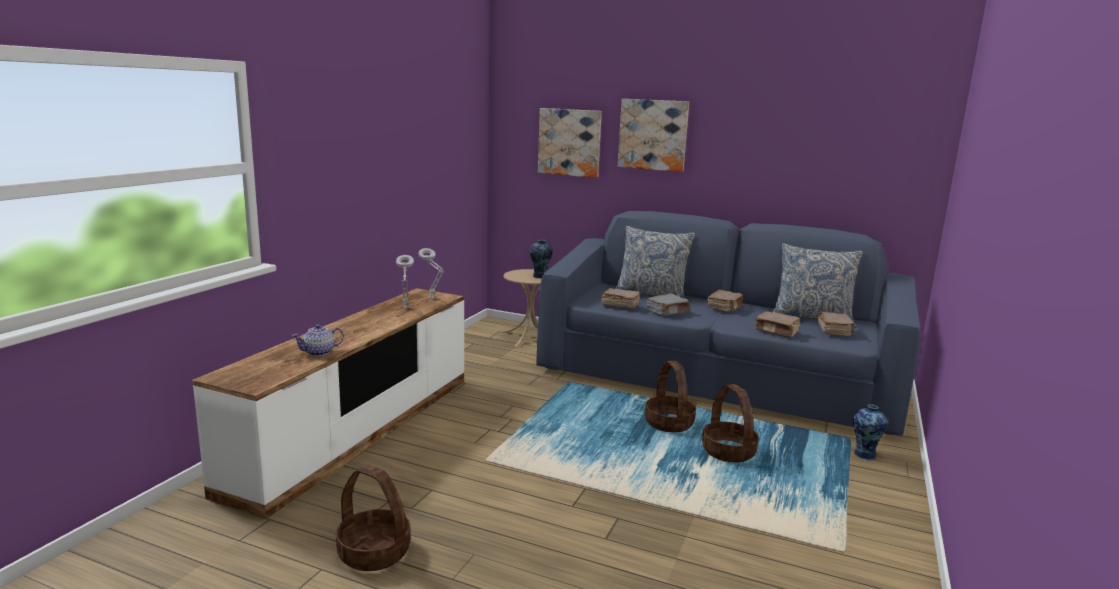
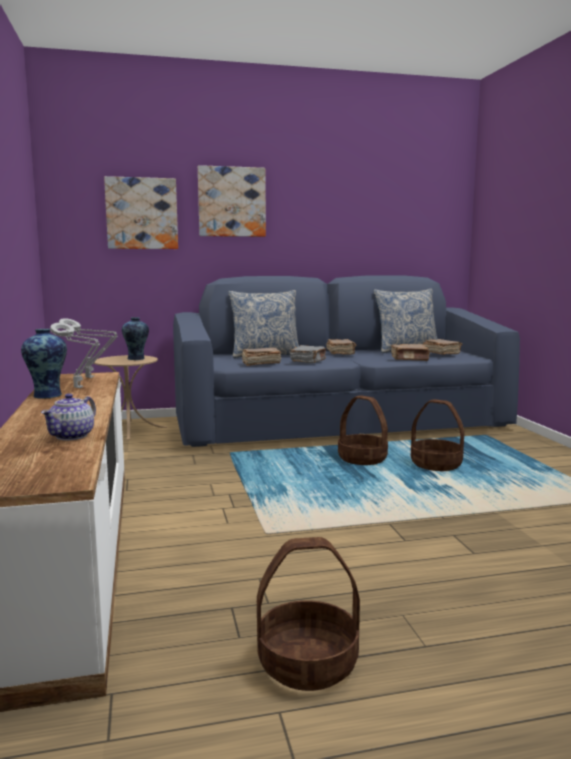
camera: 35 degrees left, 5 degrees down
(864, 454) = (510, 441): vase -> vase (48, 395)

